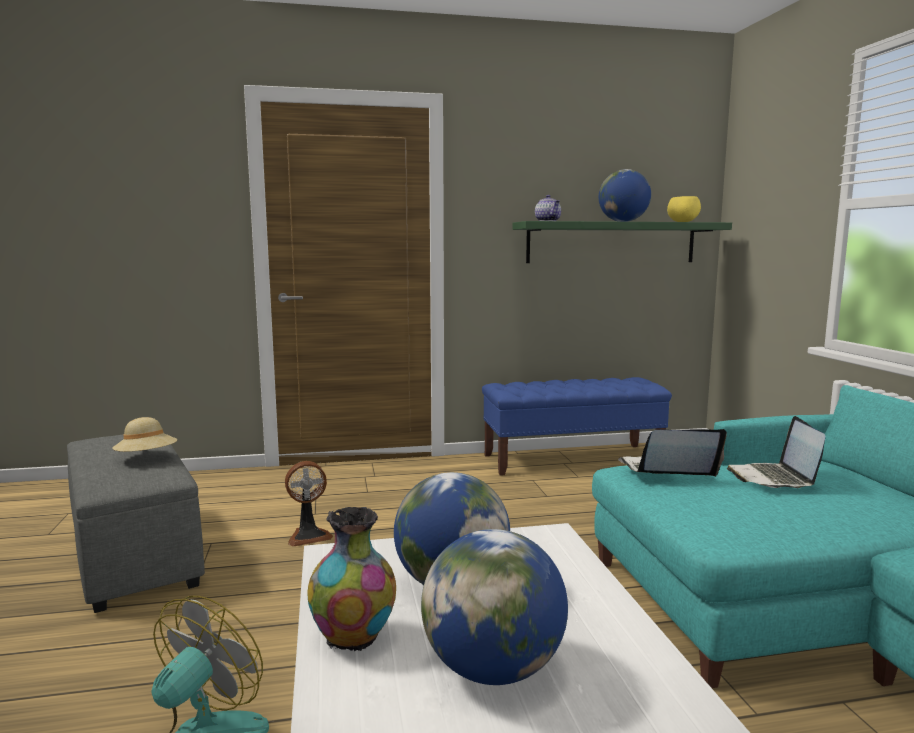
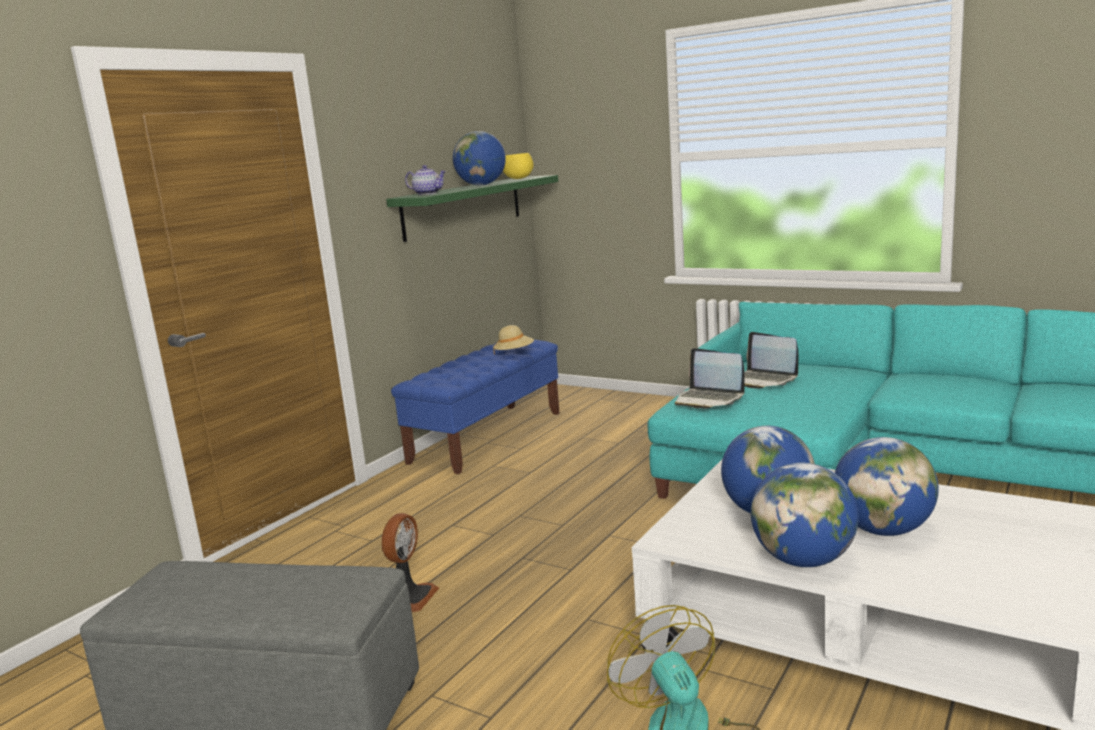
camera: 45 degrees left, 5 degrees up
(147, 458) = (279, 578): beige hat -> beige hat (514, 353)
(354, 638) = (803, 560): vase -> globe
(666, 472) = (709, 399): laptop -> laptop turned 90 degrees counterclockwise

